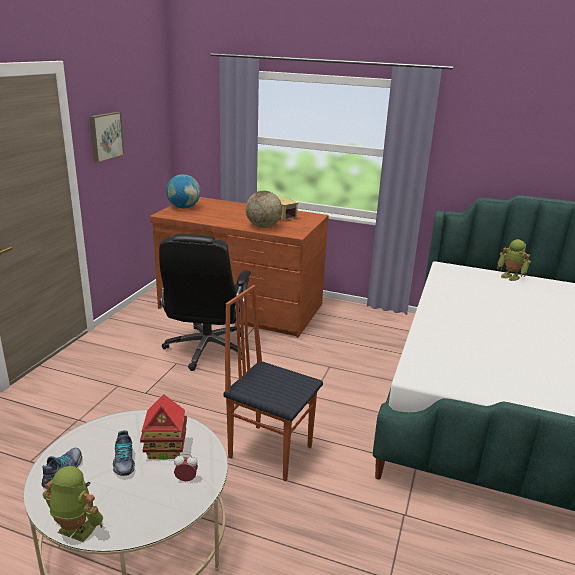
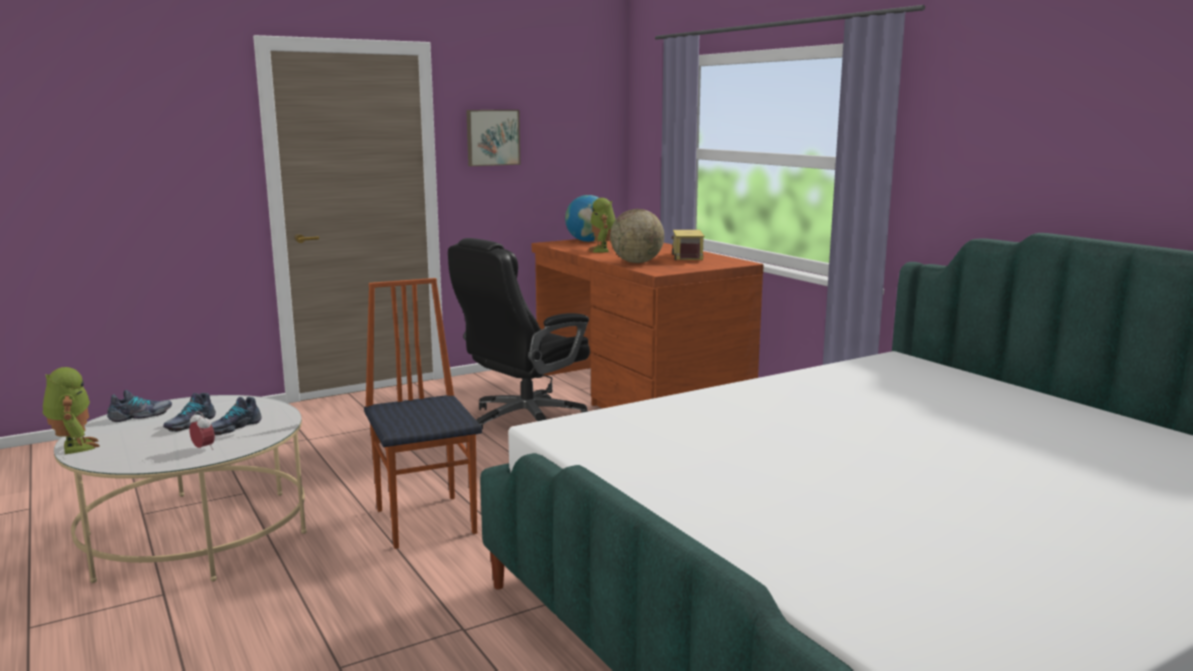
camera: 40 degrees right, 10 degrees down
(165, 449) = (233, 427): toy house -> shoe
(511, 276) = (999, 387): toy robot -> toy robot (602, 250)

